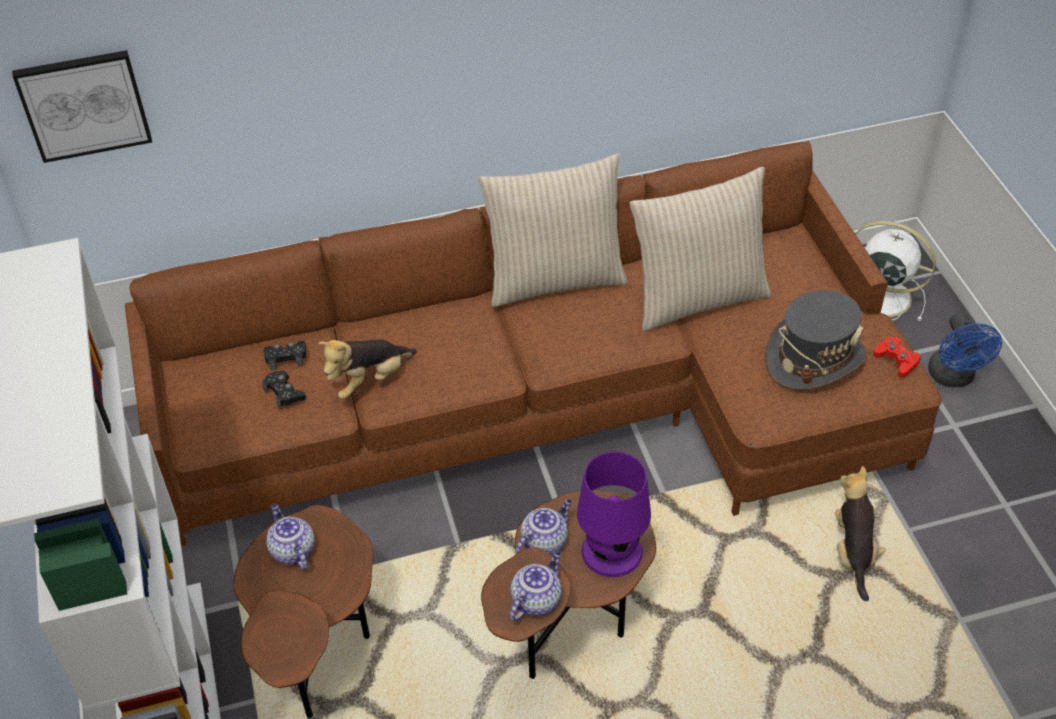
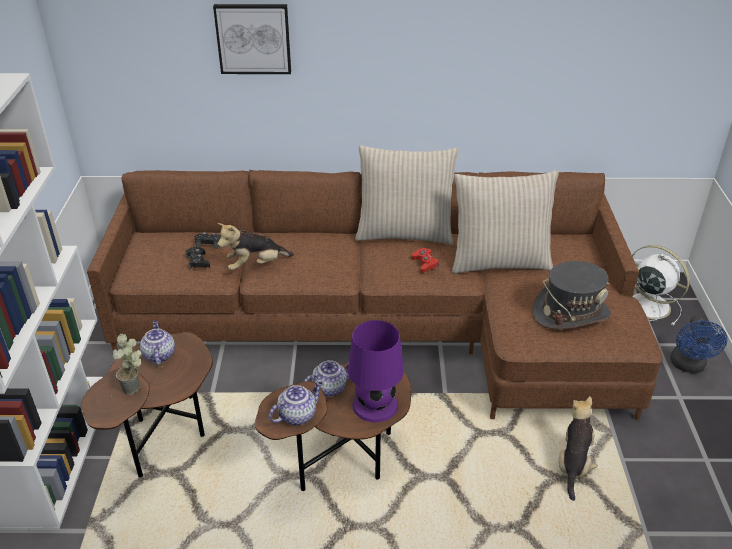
camera: 15 degrees right, 10 degrees down
(84, 104) = (109, 42): picture -> picture (253, 38)
(308, 617) = (136, 389): none -> potted plant
(896, 360) = (633, 326): red game controller -> red game controller (425, 263)

